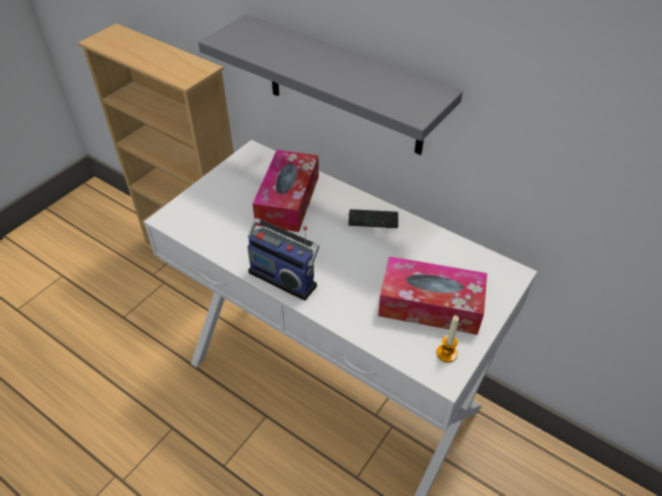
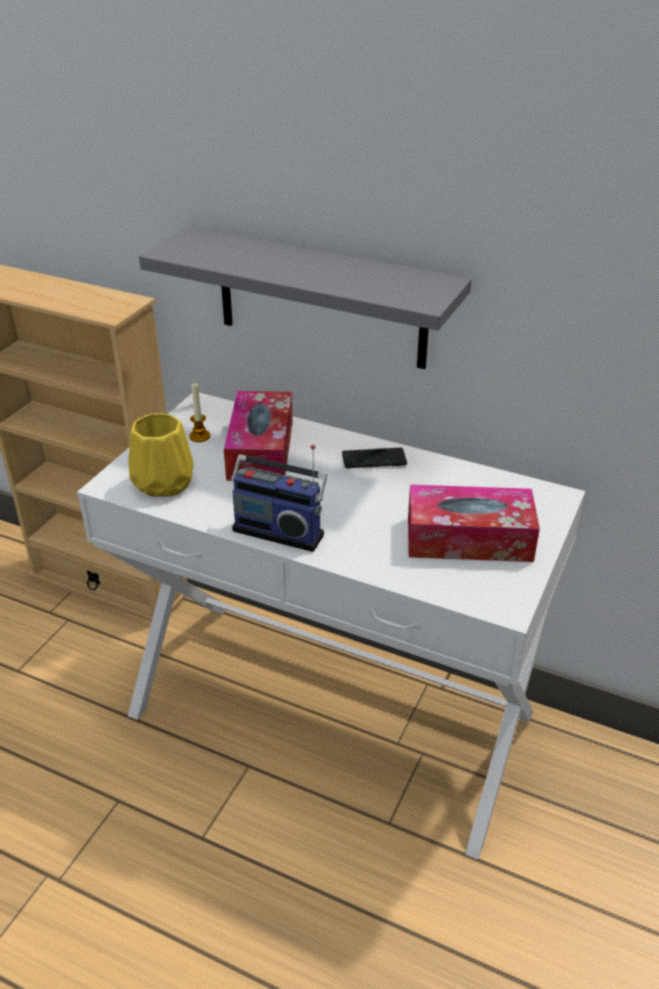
camera: 10 degrees left, 10 degrees down
(209, 222) = (165, 483): none -> yellow vase
(446, 353) = (502, 585): candle -> candle (199, 436)

